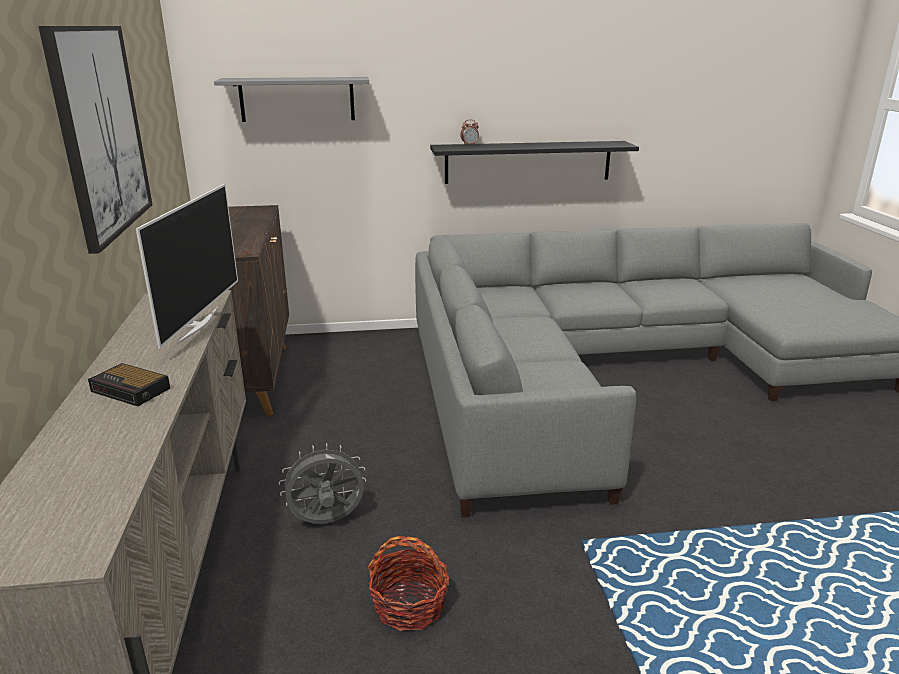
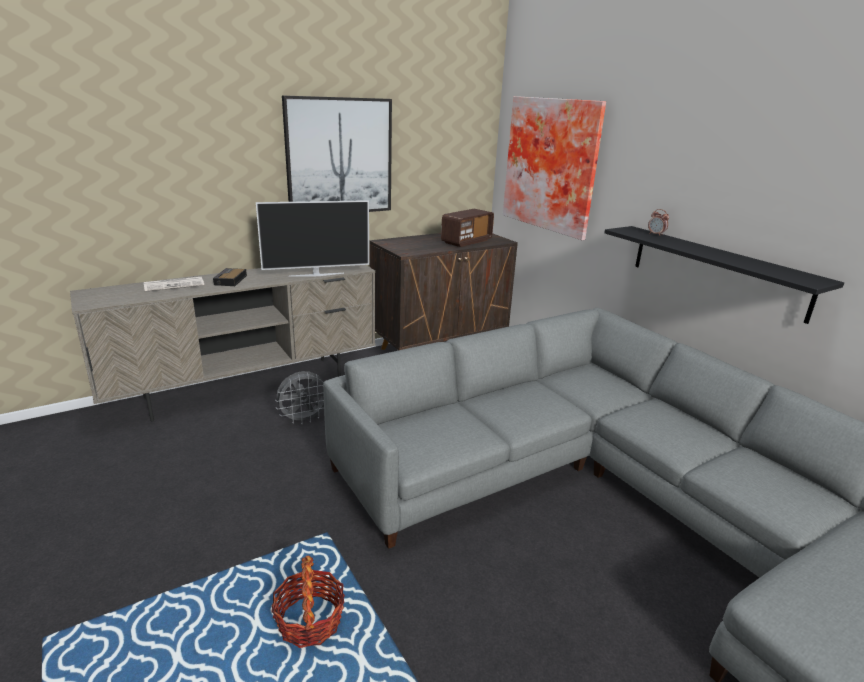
camera: 65 degrees right, 0 degrees up
(81, 444) = (175, 285): none -> newspaper
(240, 221) = (466, 241): none -> radio
(297, 99) = (553, 165): grey shelf -> picture
(327, 522) = (304, 419): grey fan -> grey fan turned 105 degrees clockwise
(409, 605) = (237, 468): basket -> basket (310, 621)

